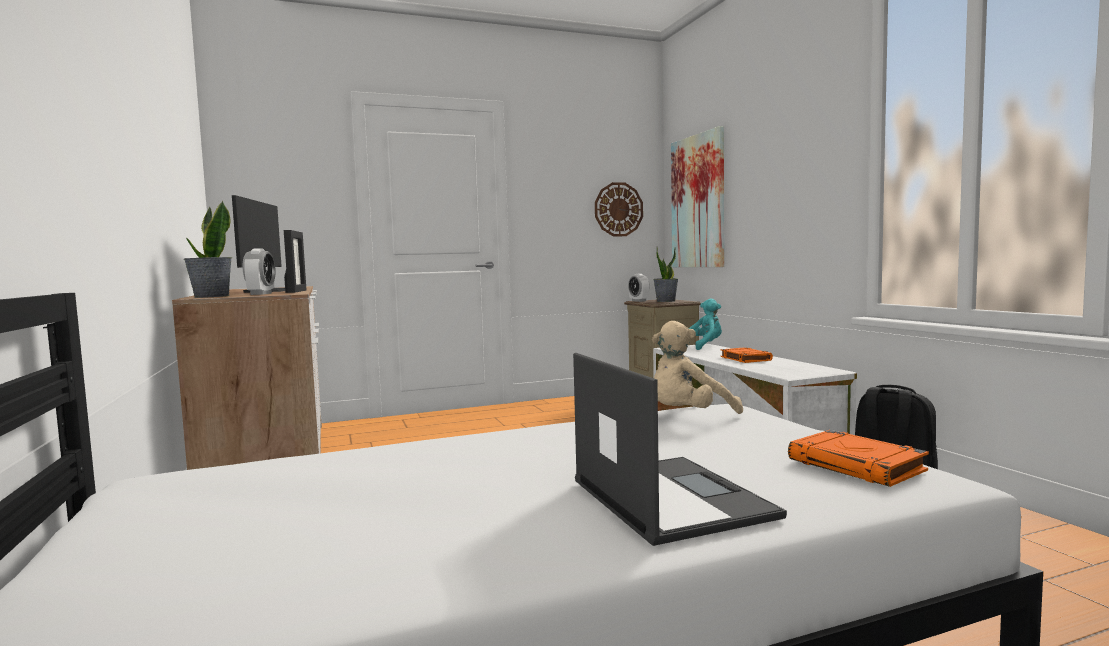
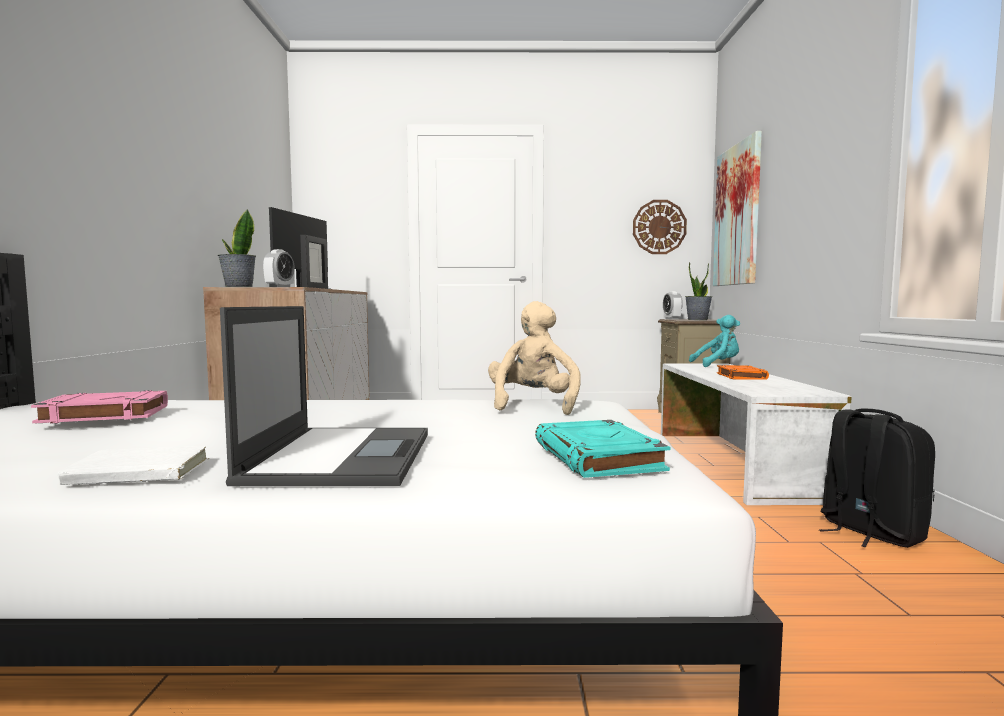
camera: 20 degrees right, 0 degrees up
(304, 488) = (103, 414): none -> pink book
(535, 550) = (136, 474): none -> white book
(688, 417) = (533, 405): beige plush toy -> beige plush toy turned 105 degrees clockwise
(857, 466) = (598, 457): orange book -> turquoise book

